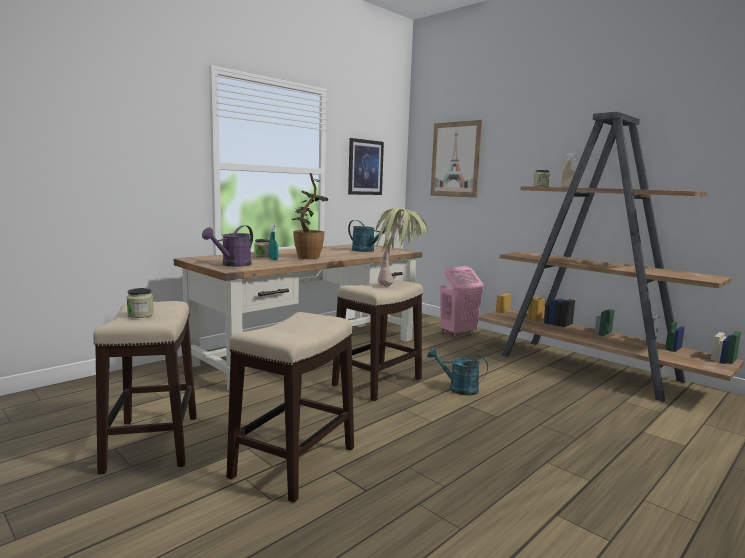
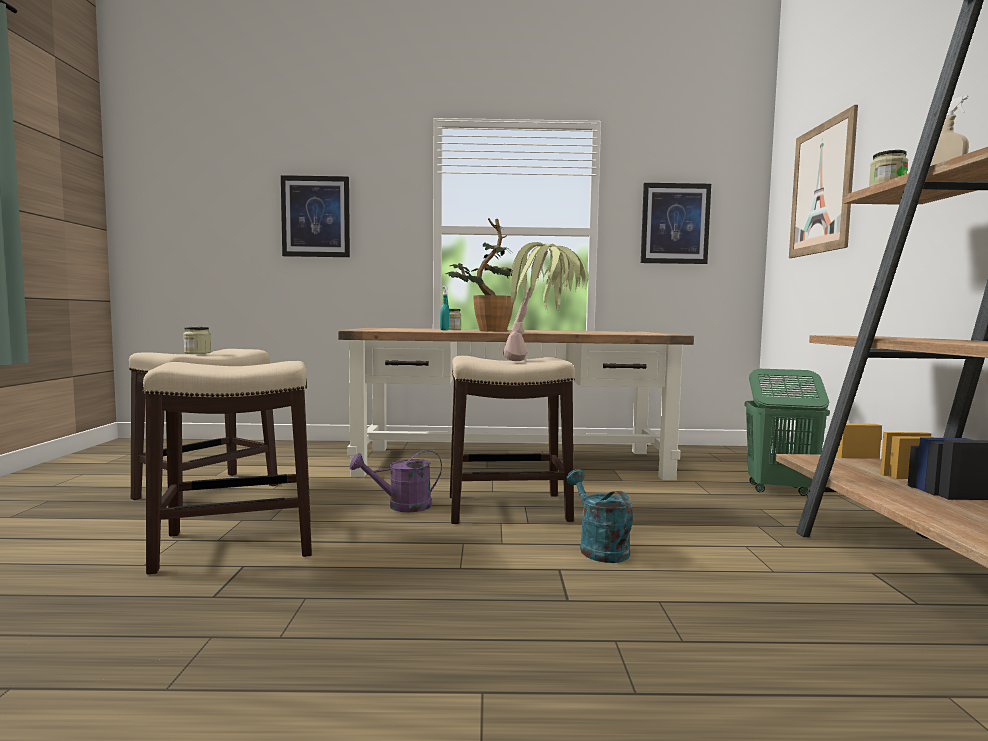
camera: 45 degrees right, 5 degrees down
(100, 148) = (316, 217): none -> picture
(233, 265) = (380, 329): purple watering can -> purple watering can (401, 506)
(367, 250) = (608, 332): turquoise watering can -> none
(458, 333) = (779, 489): pink laundry basket -> green laundry basket

